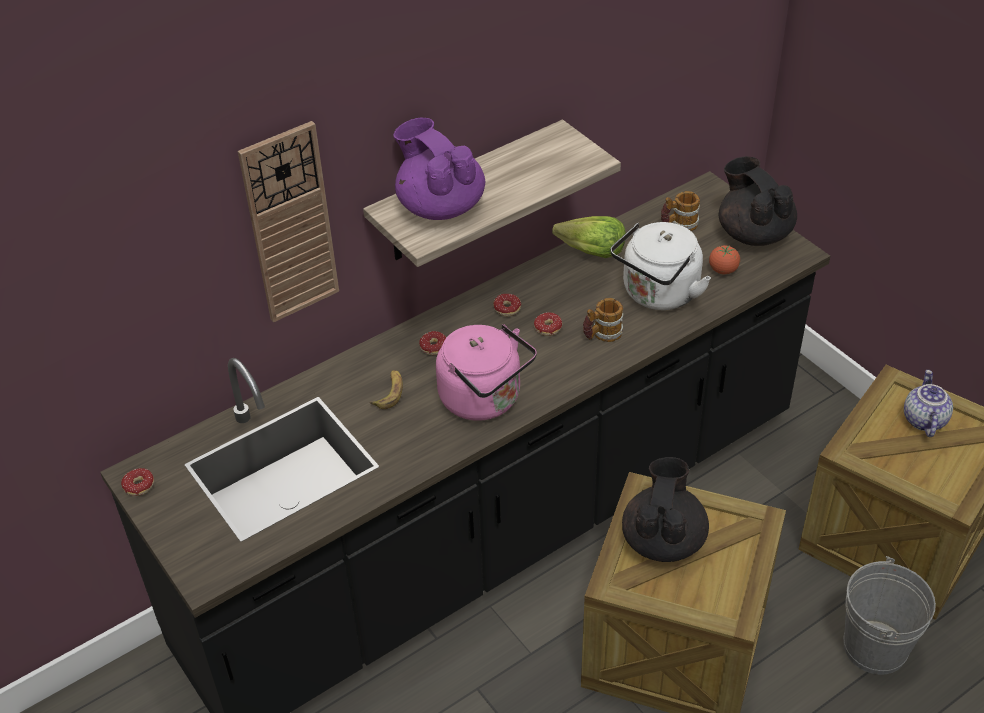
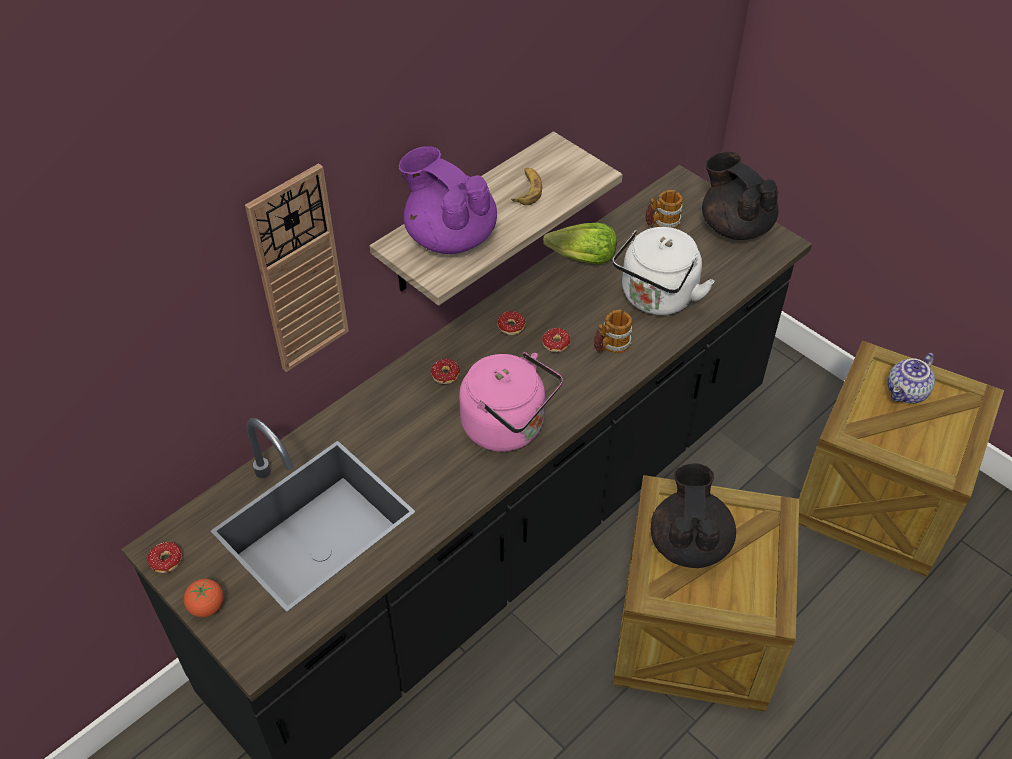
camera: 10 degrees left, 5 degrees up
(389, 392) = (410, 429): banana -> banana (527, 190)
(723, 270) = (714, 267): tomato -> tomato (207, 606)
(875, 647) = (877, 610): grey bucket -> none
(923, 419) = (907, 393): teapot -> teapot turned 135 degrees counterclockwise

